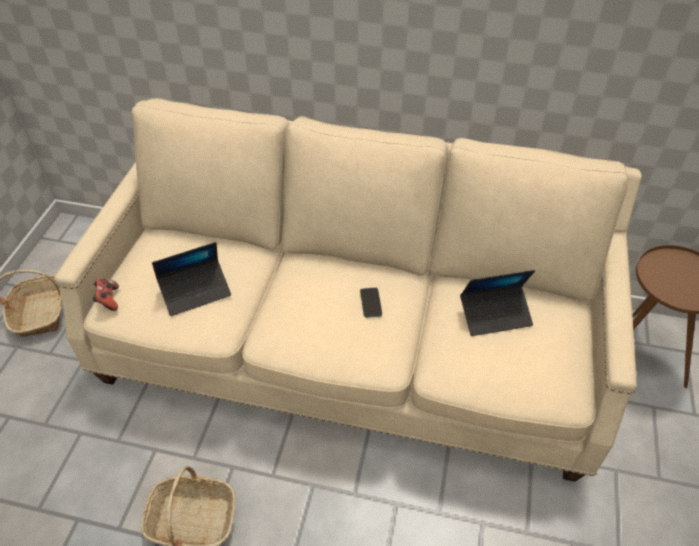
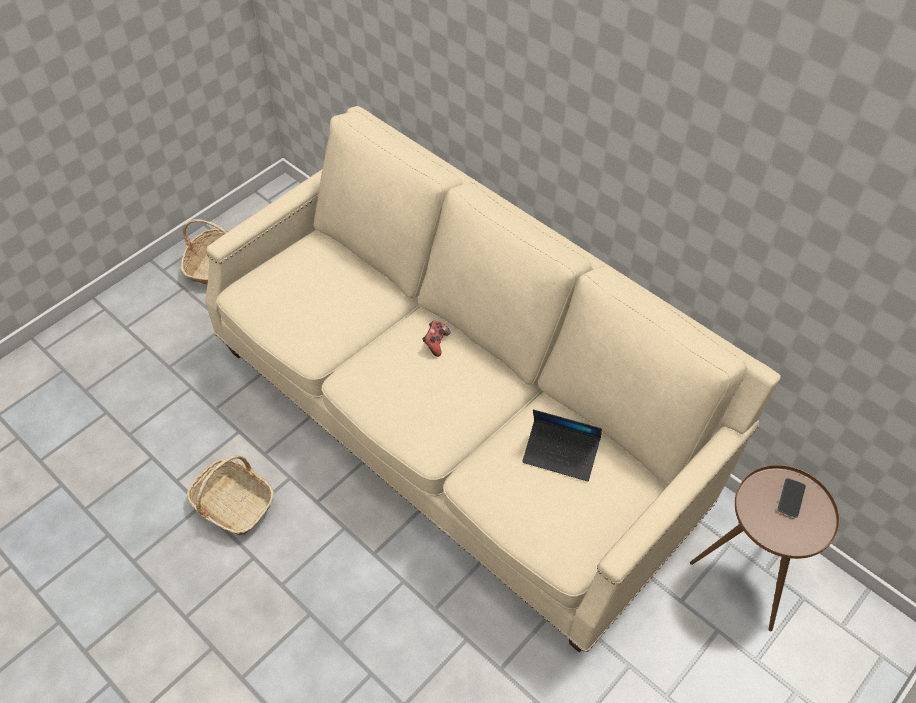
camera: 30 degrees right, 5 degrees up
(108, 300) = (244, 284): game controller -> game controller (436, 343)
(195, 292) = (315, 309): laptop -> none
(371, 303) = (455, 389): phone -> phone (791, 498)

